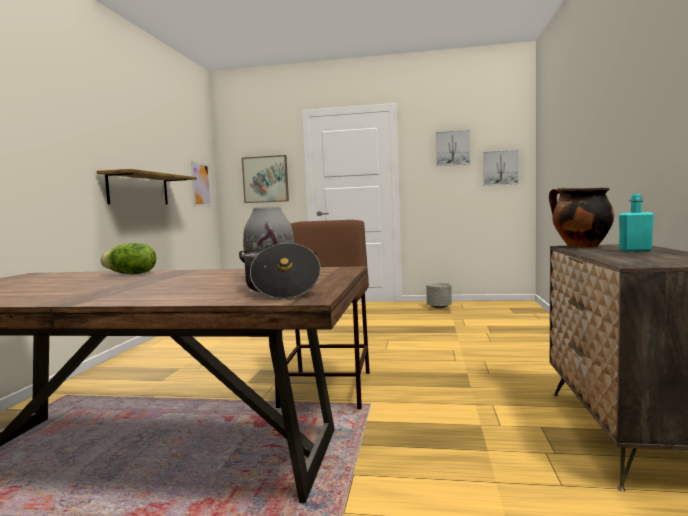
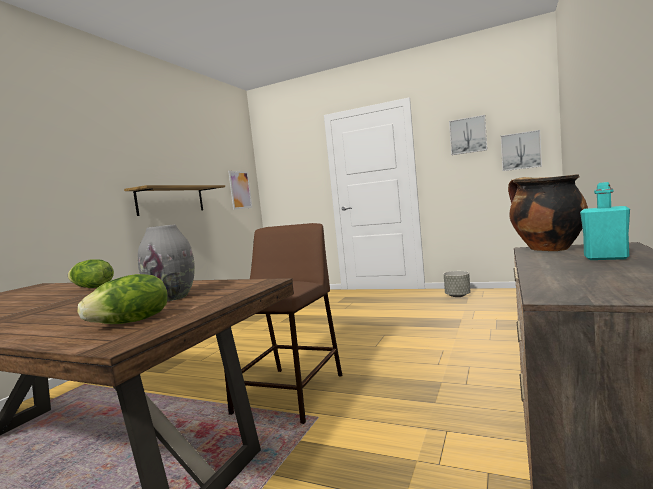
camera: 15 degrees right, 0 degrees up
(265, 179) = (297, 180): picture -> none
(280, 290) = (131, 322): cooking pot -> lettuce

